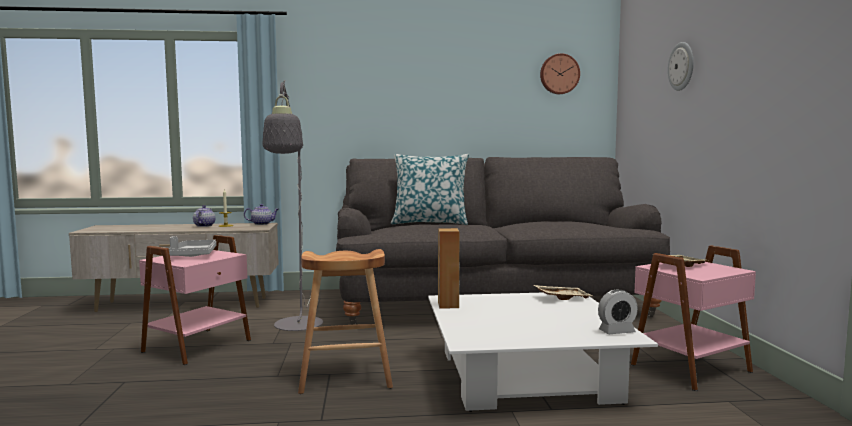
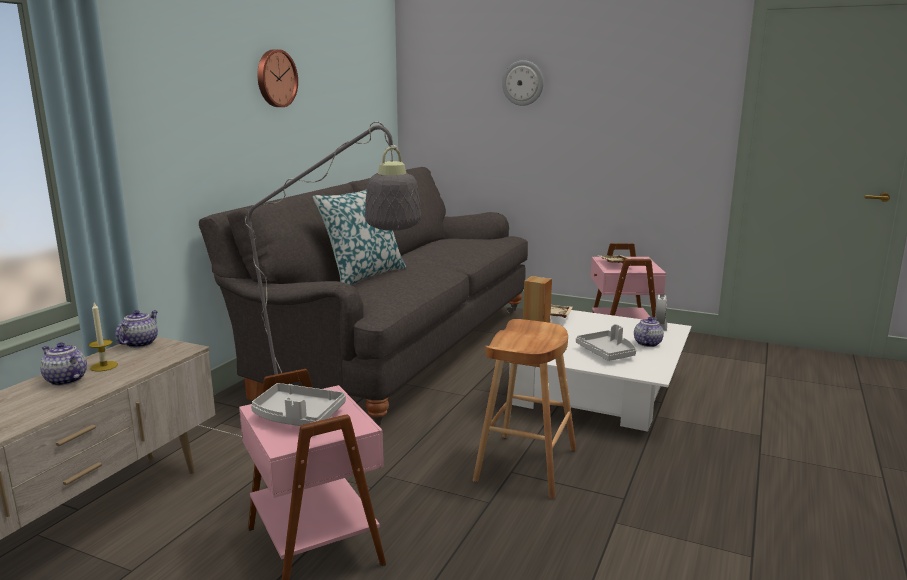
camera: 60 degrees left, 10 degrees up
(496, 323) = (607, 353): none -> grey tray
(553, 332) = (647, 343): none -> teapot
(559, 74) = (363, 73): wall clock -> wall clock (275, 78)

